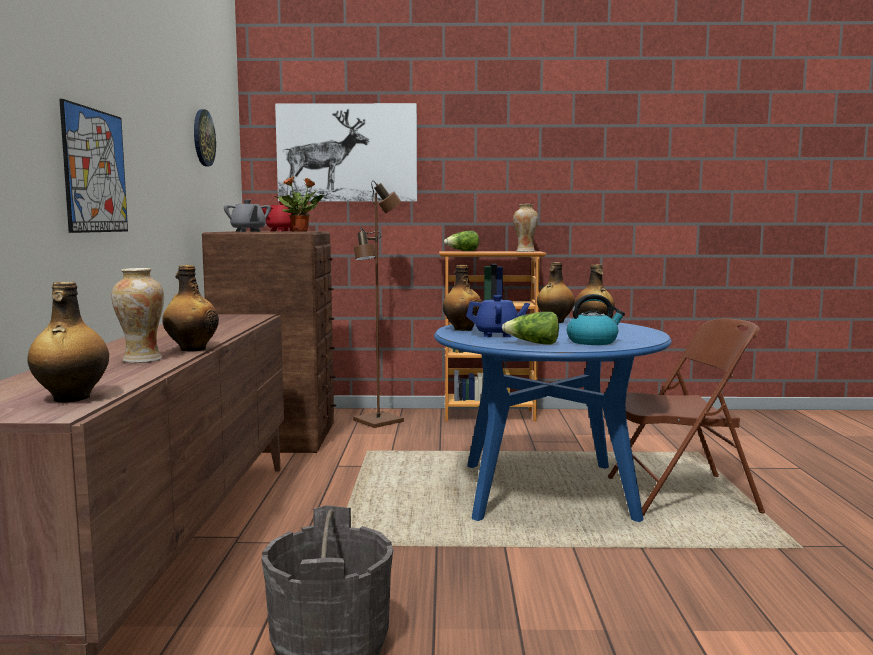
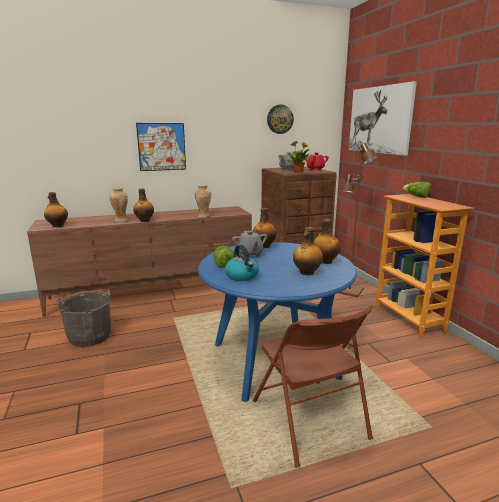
camera: 70 degrees right, 10 degrees up
(497, 335) = (249, 254): blue teapot -> grey teapot
(525, 251) = (448, 206): vase -> vase (203, 216)

